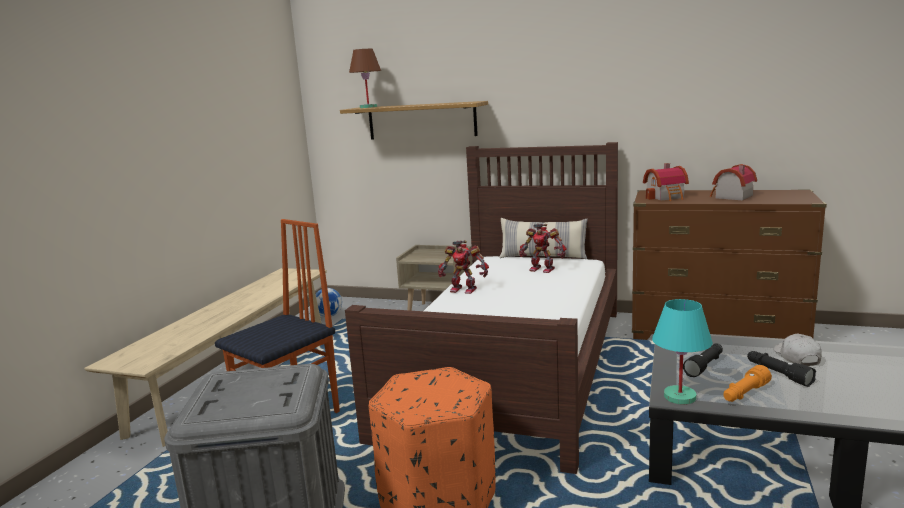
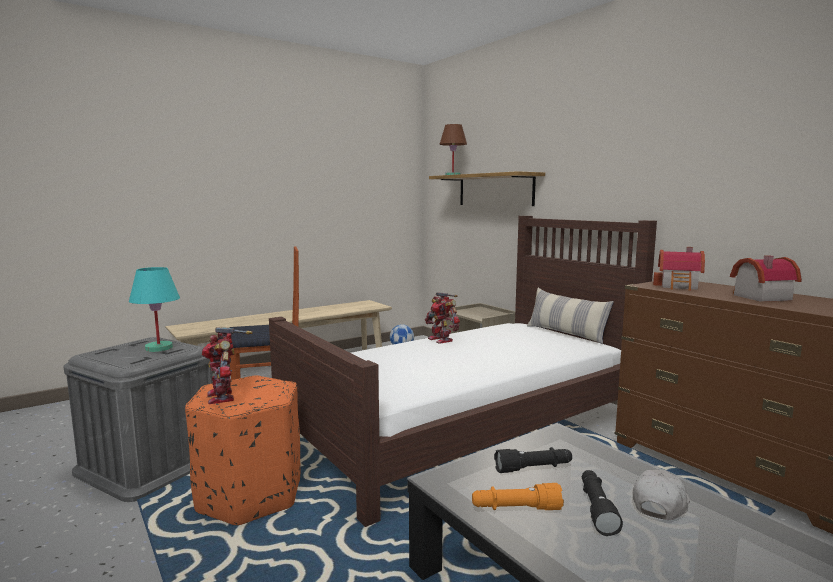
camera: 35 degrees right, 5 degrees down
(542, 269) = (539, 341): toy robot -> toy robot (224, 396)
(679, 396) = (447, 482): turquoise table lamp -> turquoise table lamp (159, 348)

